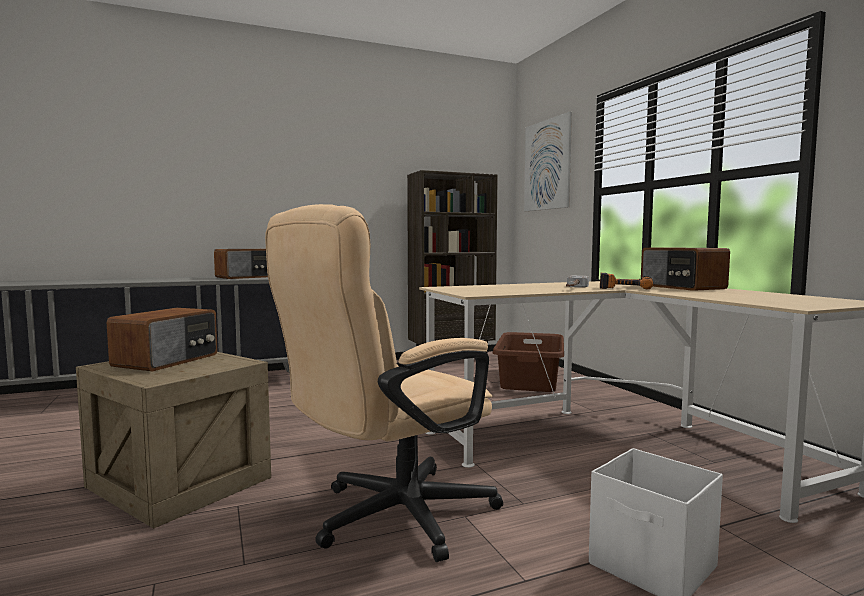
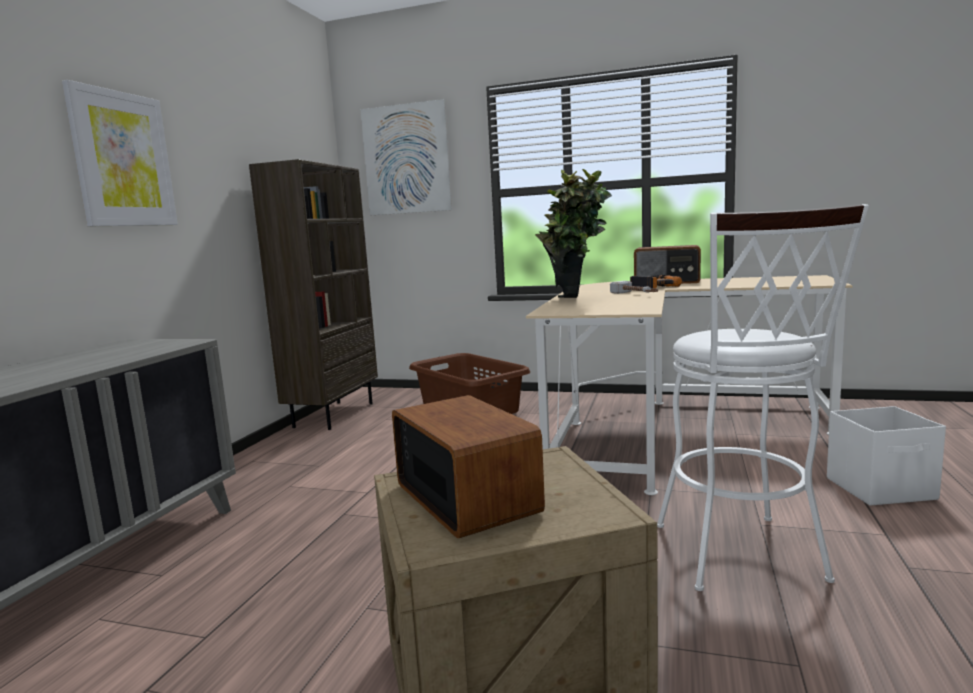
camera: 50 degrees left, 5 degrees up
(246, 277) = (99, 355): radio -> none
(307, 175) = (123, 160): none -> picture
(389, 519) = (742, 559): beige office chair -> white stool
(508, 286) = (574, 300): none -> potted plant

